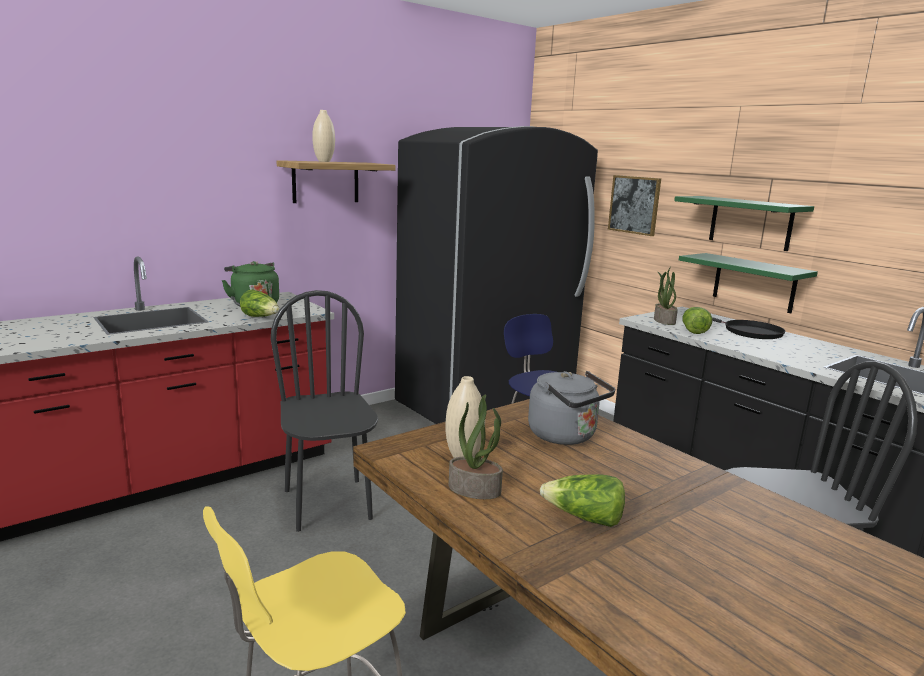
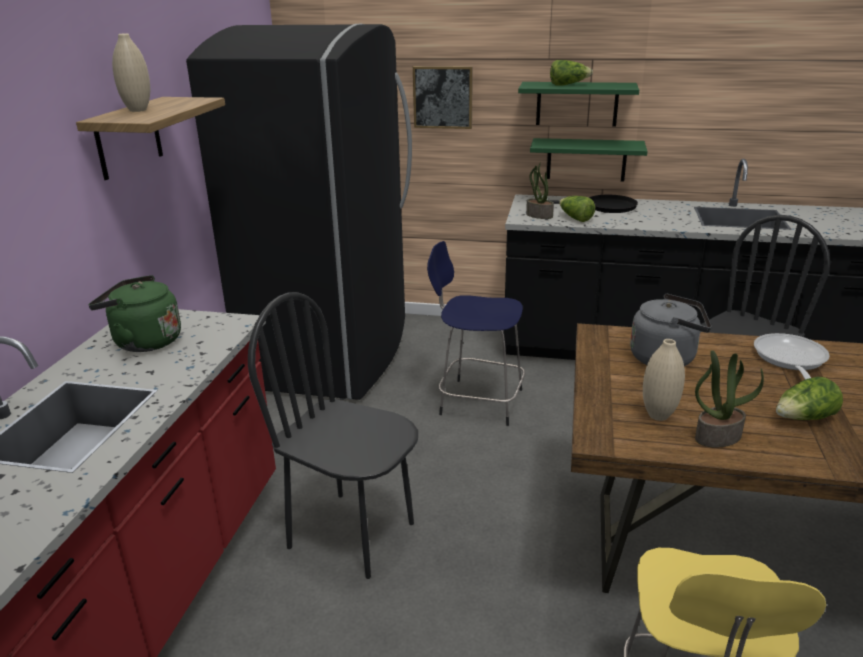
camera: 40 degrees left, 10 degrees up
(261, 317) = (203, 356): lettuce -> lettuce (568, 85)
(686, 485) = (789, 360): none -> frying pan

